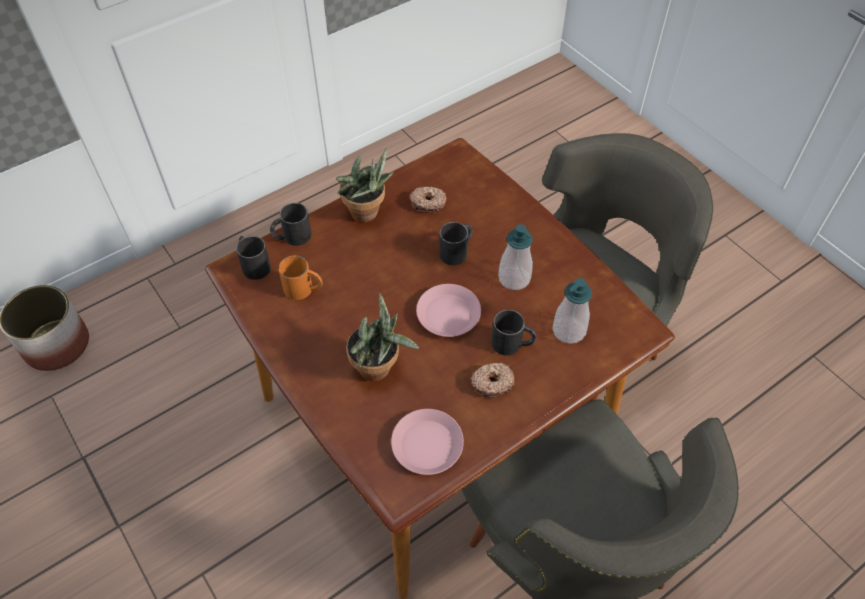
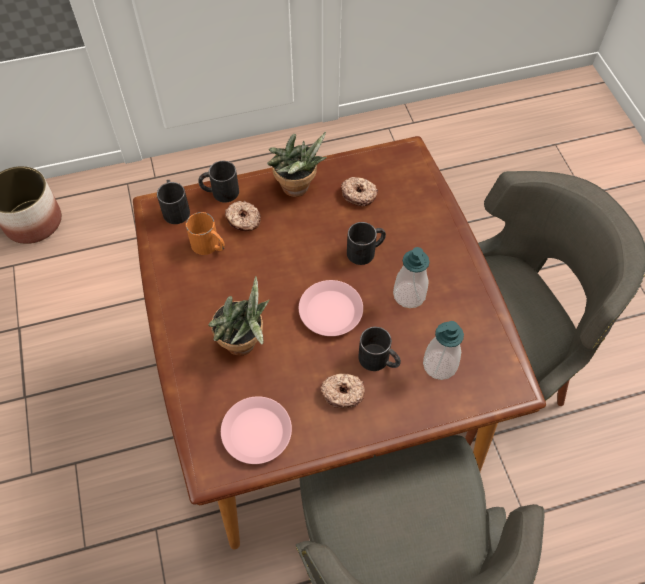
camera: 20 degrees right, 5 degrees up
(327, 256) = (243, 220): none -> donut

